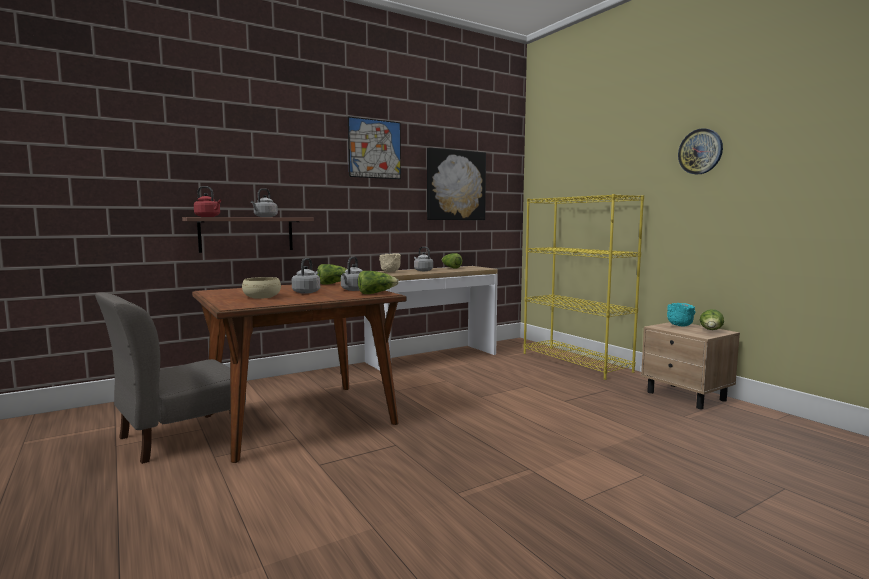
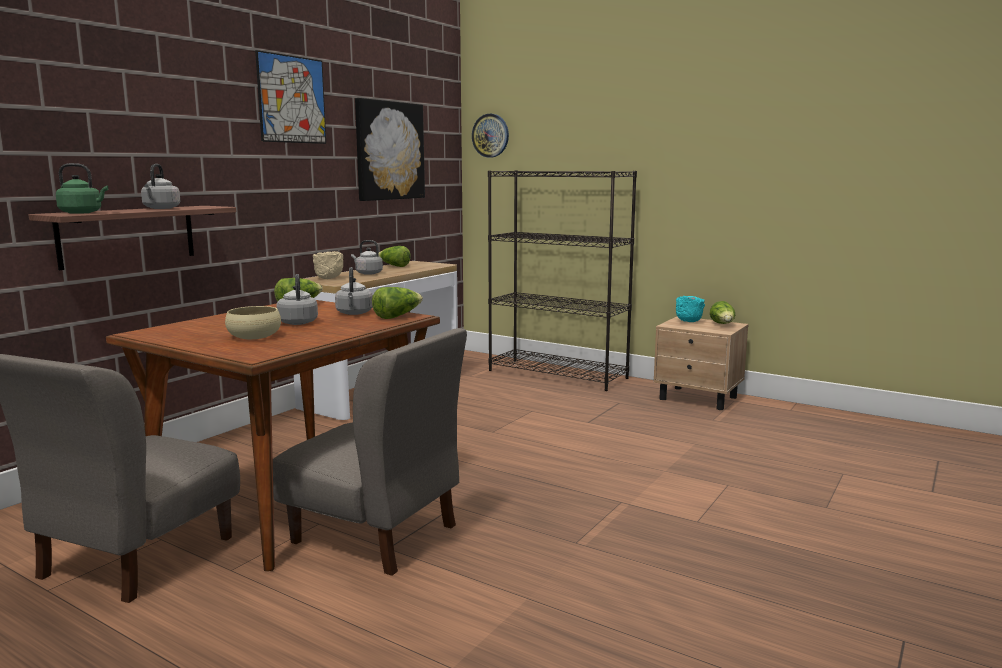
camera: 25 degrees left, 5 degrees up
(208, 216) = (83, 213): red kettle -> green kettle
(322, 453) = (375, 534): none -> grey chair
(576, 362) = (558, 374): yellow bookcase -> black bookcase
(700, 151) = (701, 123): wall clock -> wall clock (490, 135)

